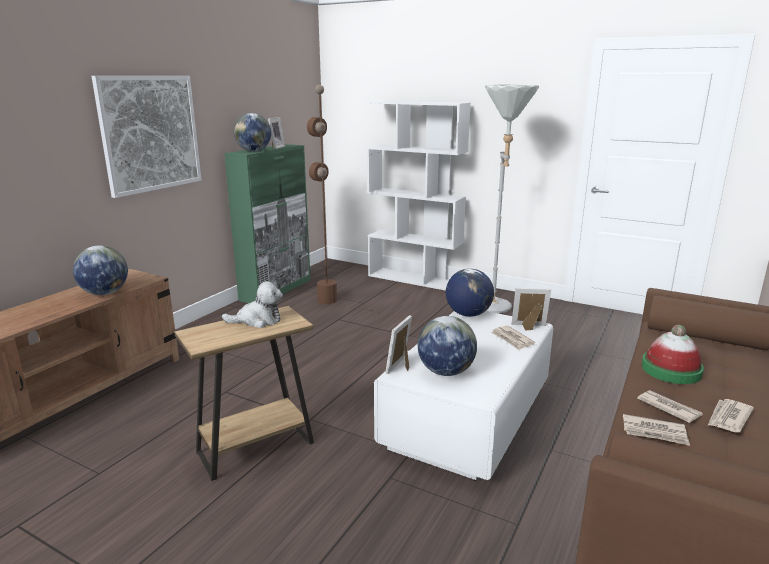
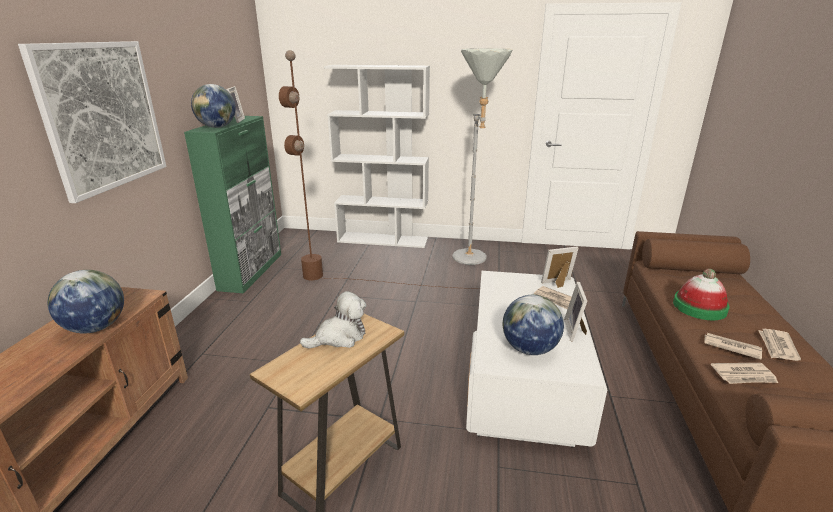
camera: 20 degrees left, 5 degrees up
(402, 366) = (485, 351): picture frame -> picture frame (575, 331)
(468, 314) = (497, 279): globe -> none

